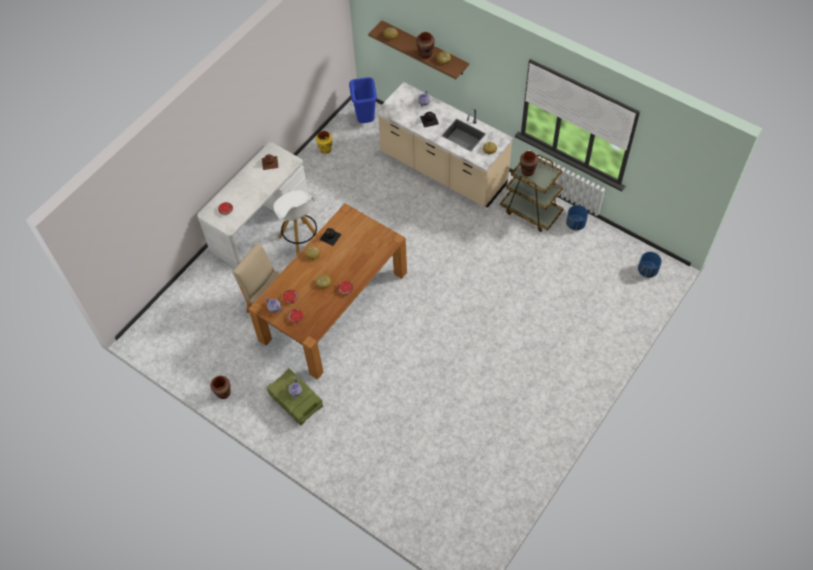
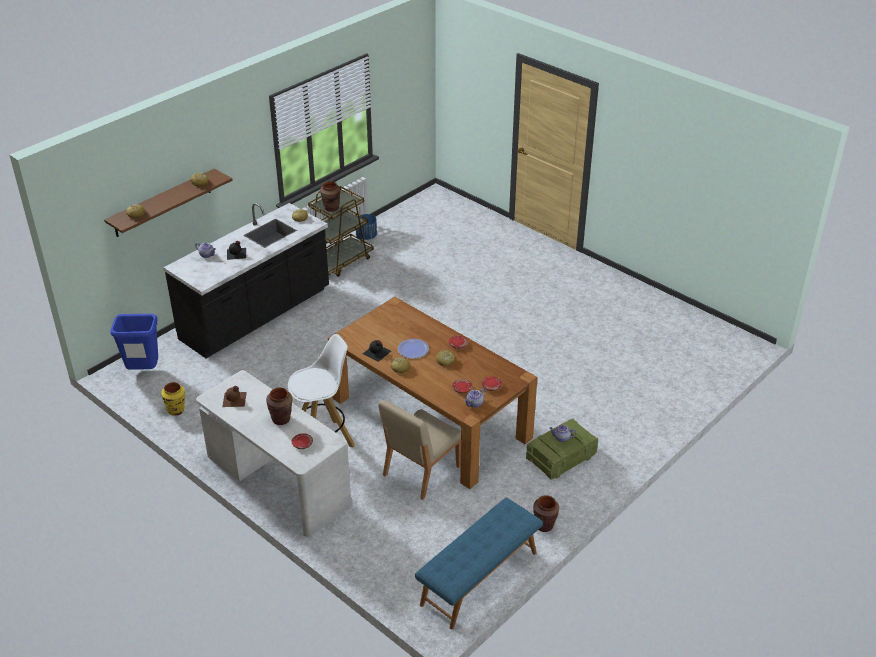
camera: 85 degrees left, 20 degrees down
(173, 356) = (479, 578): none -> blue bench
(336, 260) = (413, 349): none -> plate
(425, 54) = (183, 193): brown vase -> brown vase (281, 419)
(443, 170) = (256, 315): beige counter -> black counter
(647, 271) = (435, 204): blue planter -> none

